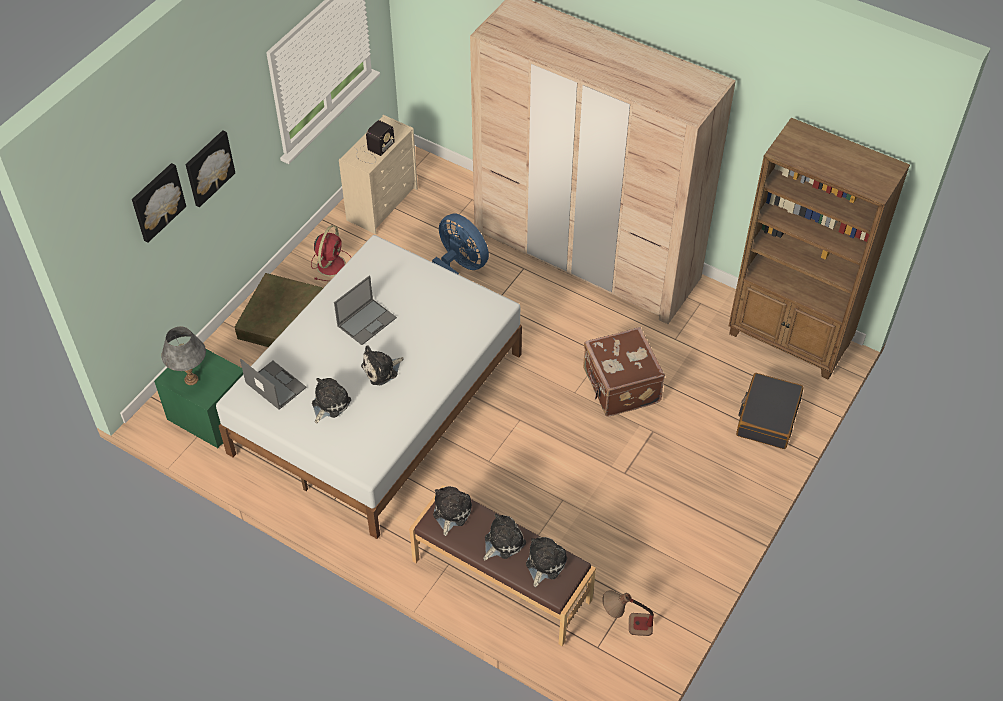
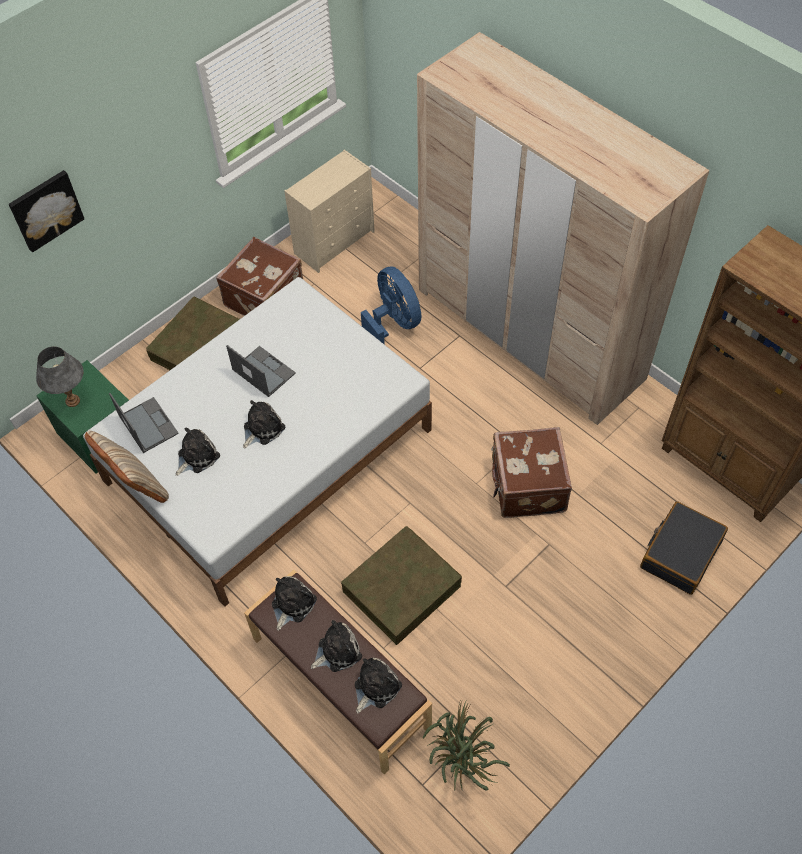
camera: 15 degrees right, 5 degrees up
(208, 167) = (116, 180): picture -> none
(281, 438) = (136, 485): none -> beige pillow
(331, 264) = (265, 297): red fan -> brown suitcase
(367, 321) = (263, 371): laptop -> laptop turned 105 degrees counterclockwise
(374, 150) = (323, 186): radio -> none
(382, 370) = (262, 428): plush toy -> plush toy turned 150 degrees clockwise
(533, 493) = (401, 588): none -> brown storage box
(626, 624) = (461, 764): table lamp -> potted plant

